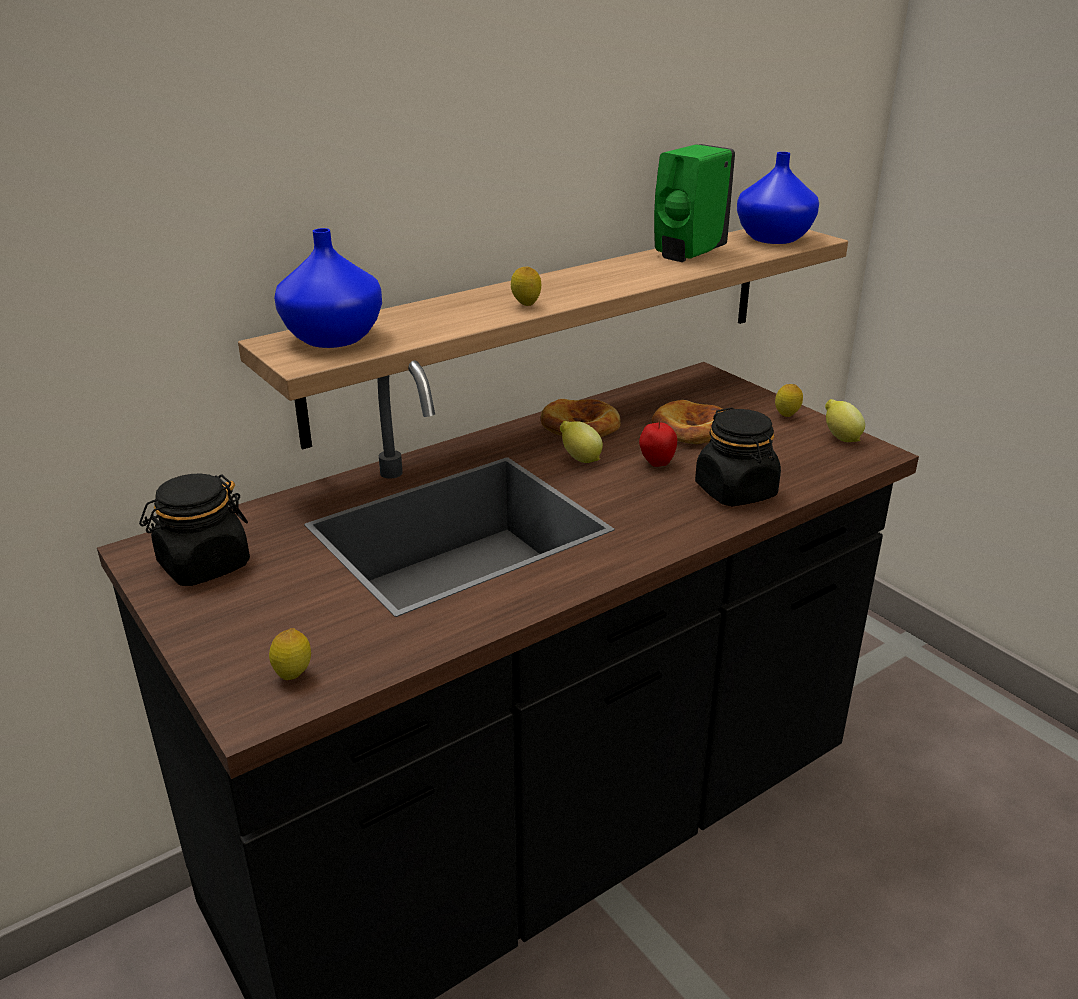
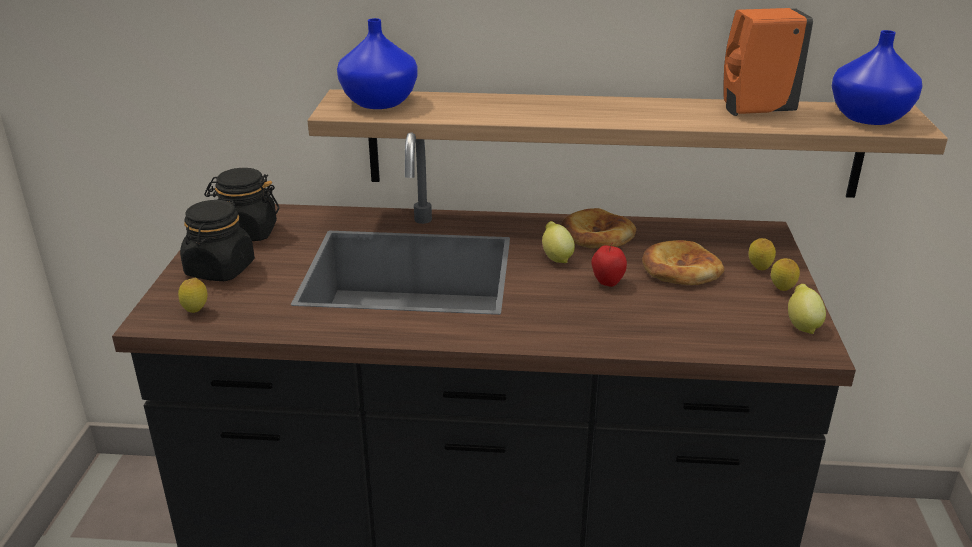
camera: 40 degrees right, 0 degrees up
(526, 306) = (539, 116): lemon -> lemon (759, 269)
(688, 254) = (754, 111): green soap dispenser -> orange soap dispenser
(736, 491) = (634, 327): black jar -> black jar (220, 269)

